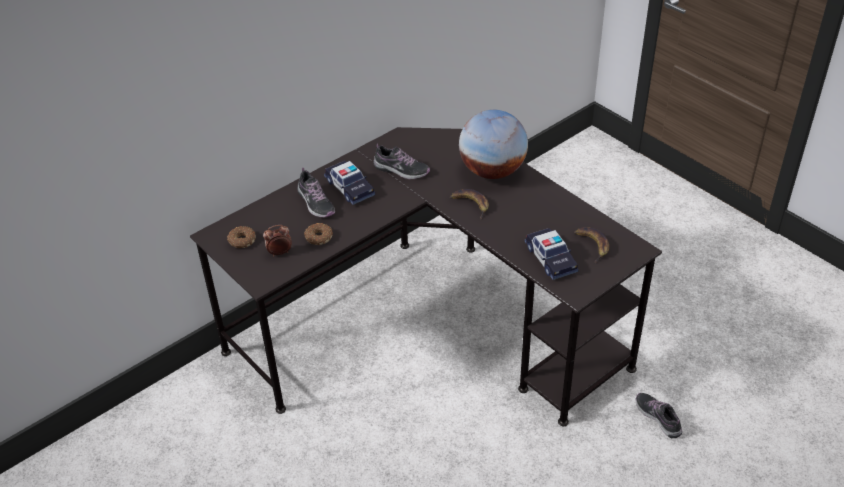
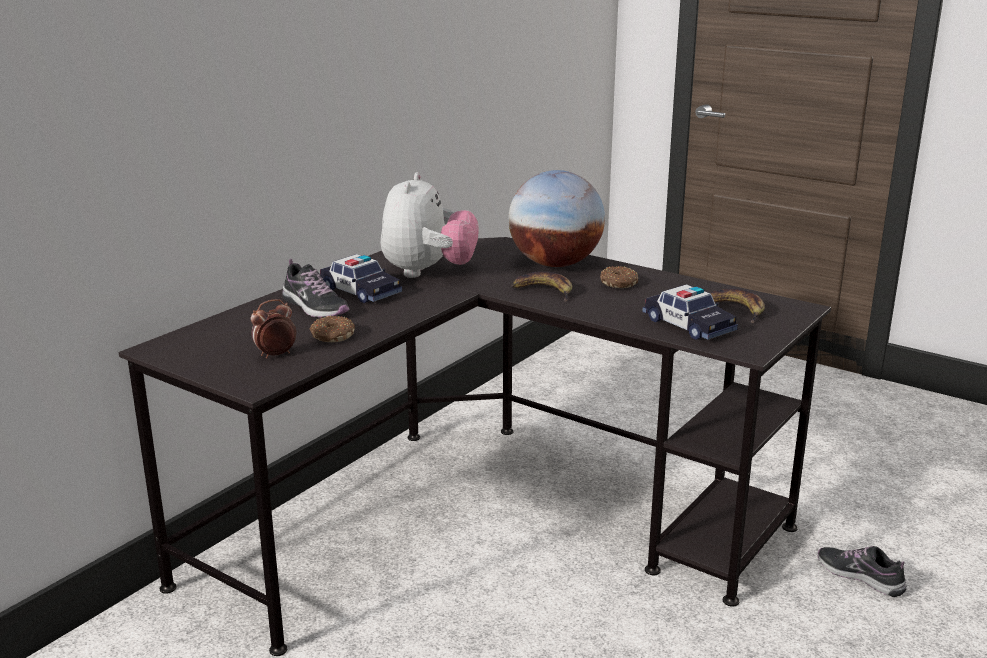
camera: 15 degrees left, 20 degrees down
(242, 241) = (208, 349): donut -> donut (618, 284)
(401, 170) = (428, 272): shoe -> plush toy

